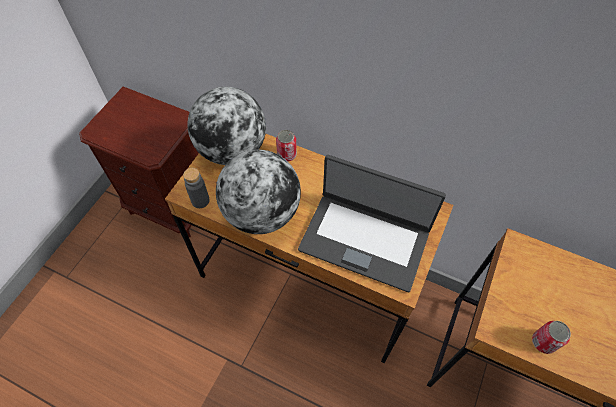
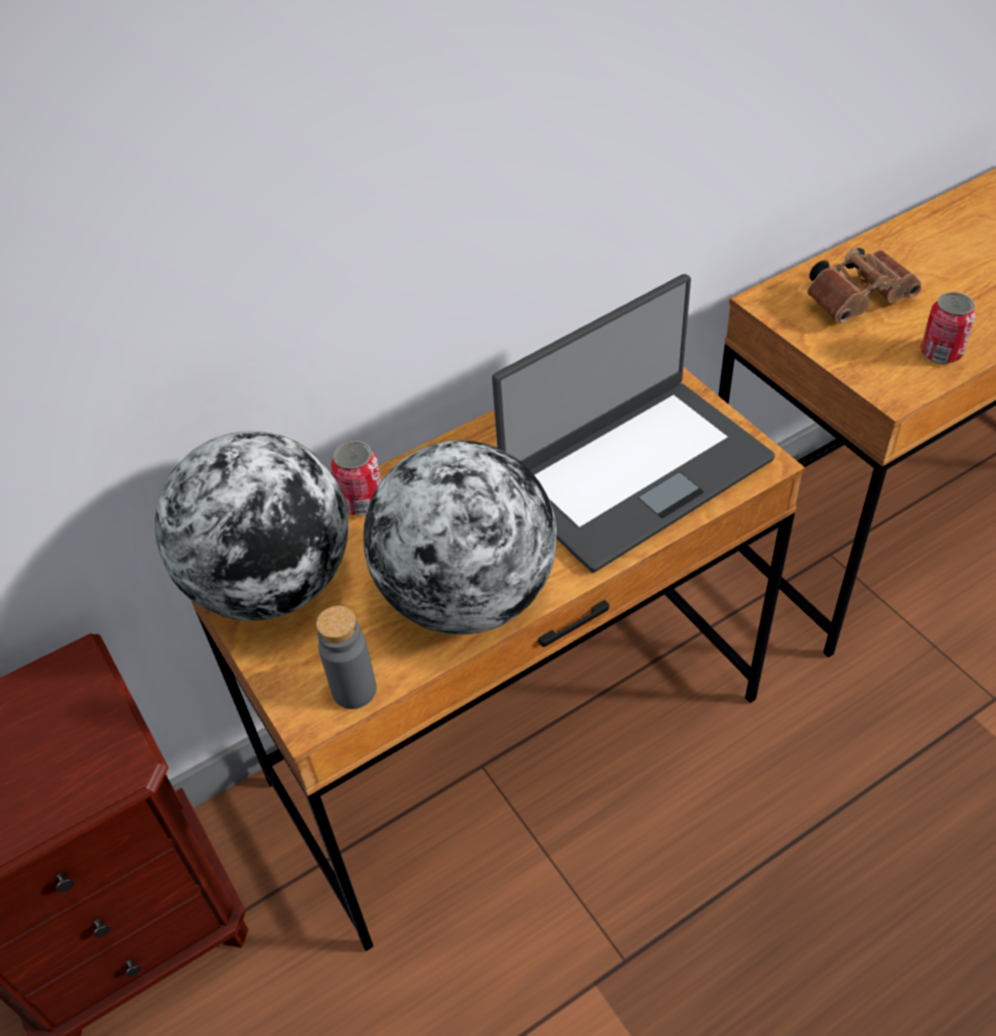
camera: 55 degrees left, 10 degrees down
(554, 287) = (859, 299): none -> brown binoculars

